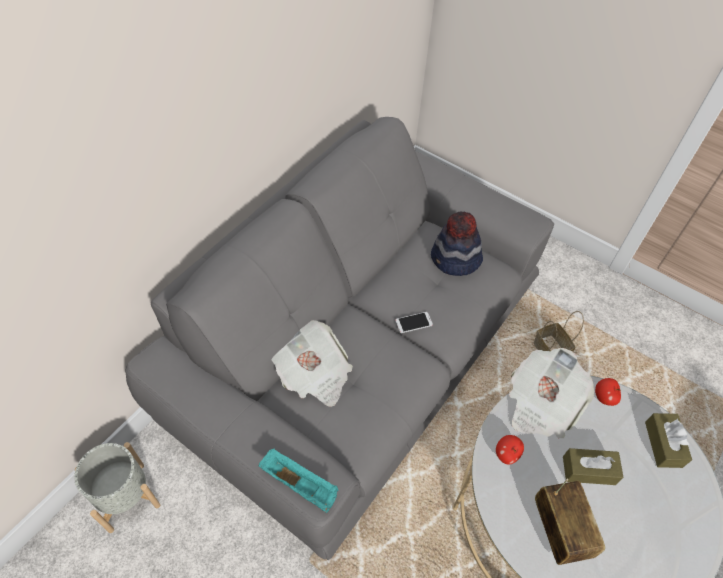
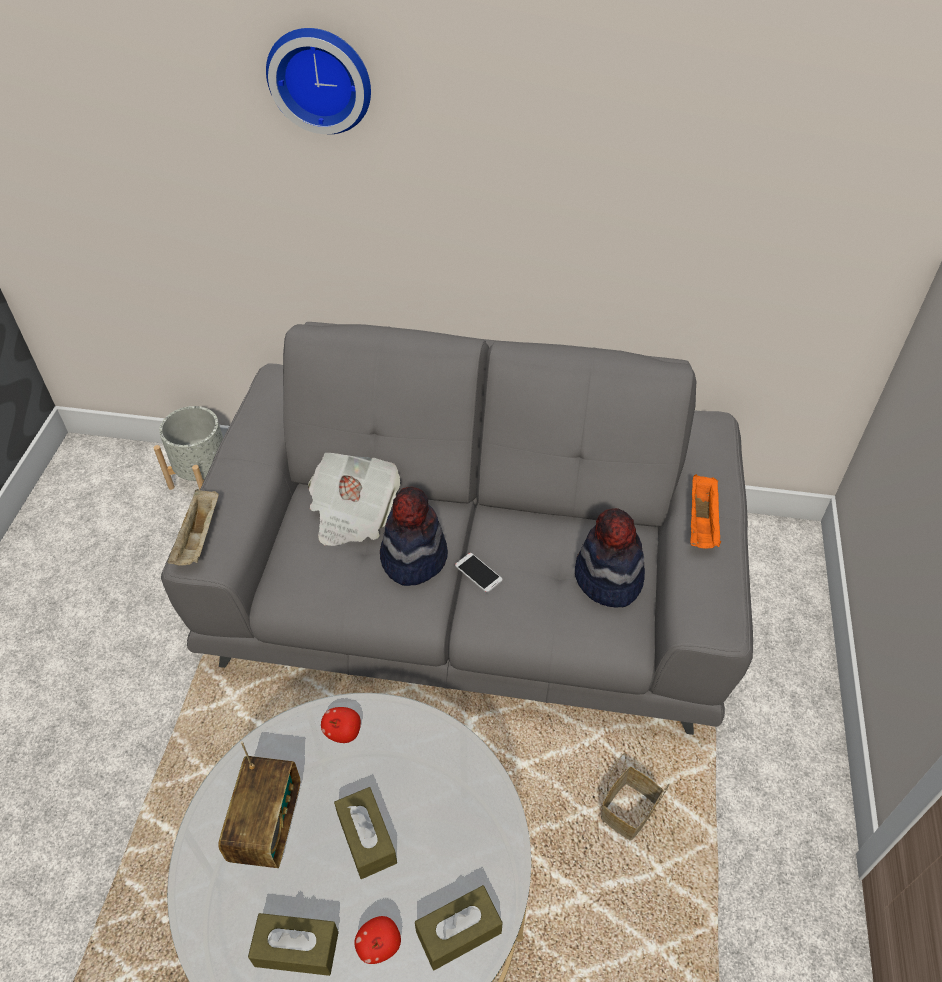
camera: 65 degrees right, 5 degrees down
(106, 84) = (321, 78): none -> wall clock
(300, 484) = (198, 538): turquoise tray -> beige tray
(379, 354) = (413, 557): none -> hat
(458, 191) = (702, 523): none -> orange tray
(541, 404) = (437, 749): newspaper -> none
(559, 530) = (267, 825): radio -> radio turned 45 degrees counterclockwise
(604, 397) = (493, 827): apple -> apple (379, 945)
(650, 542) = (296, 949): none -> brown tissue box

